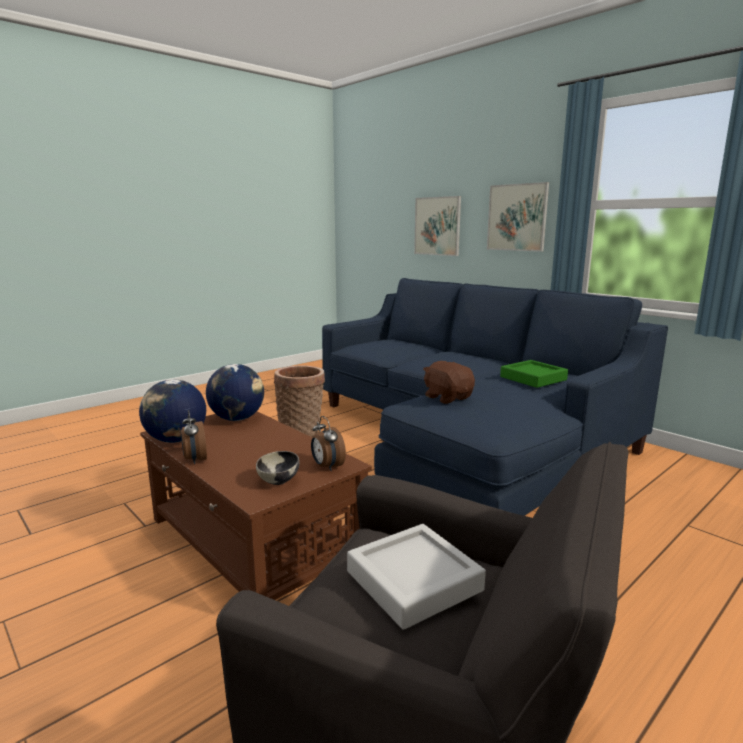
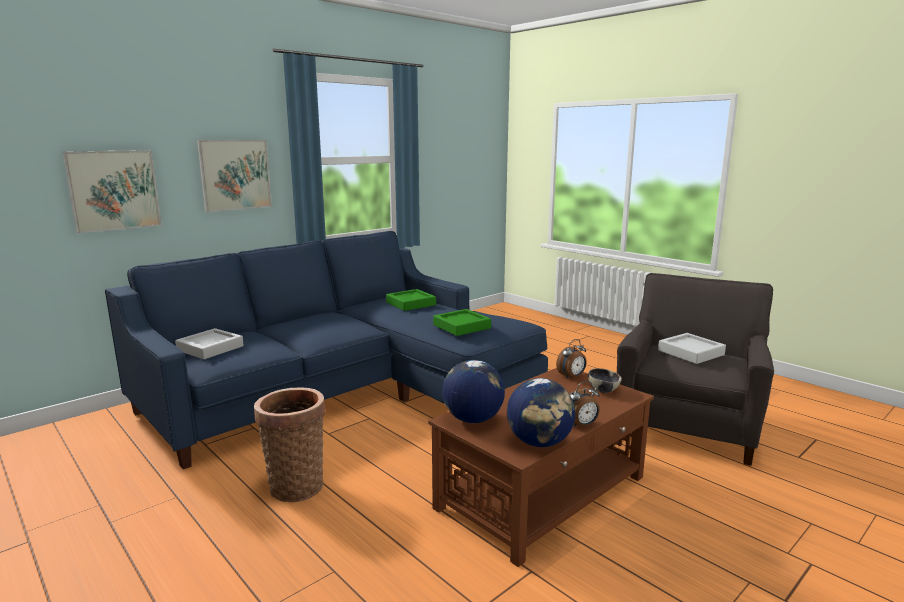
camera: 90 degrees left, 0 degrees up
(383, 342) = (210, 348): none -> grey tray
(447, 397) = (461, 326): brown plush toy -> green tray

